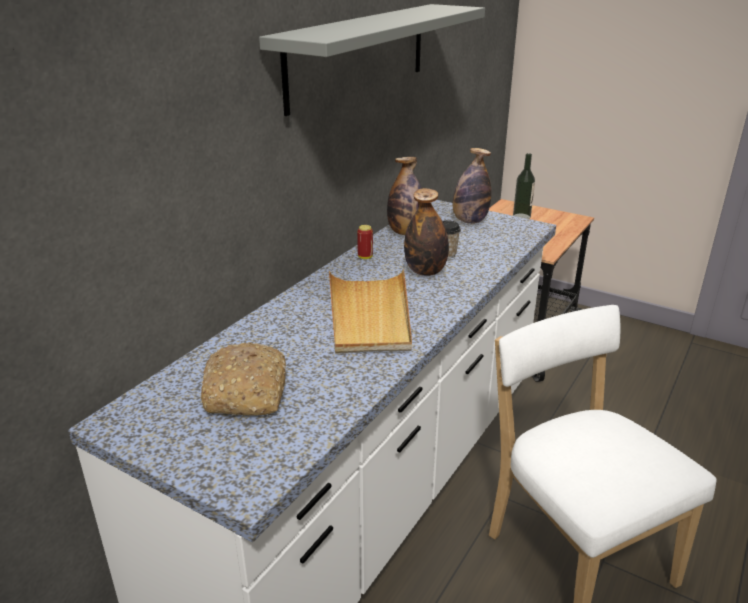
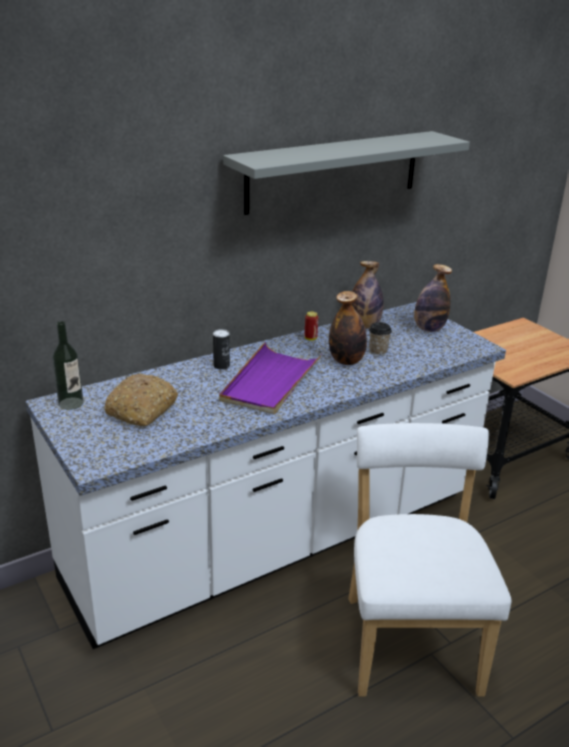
camera: 25 degrees right, 0 degrees up
(296, 311) = (221, 366): none -> can
(369, 315) = (270, 382): beige tray -> purple tray
(521, 216) = (526, 338): bottle -> bottle (71, 403)

